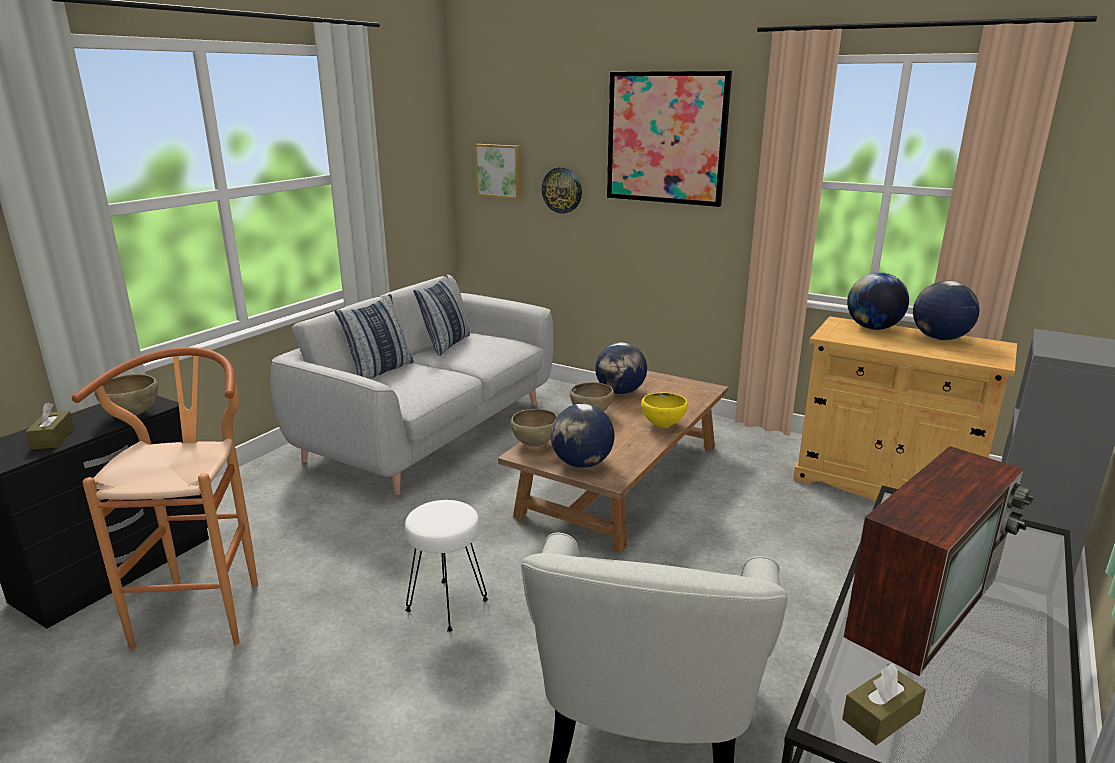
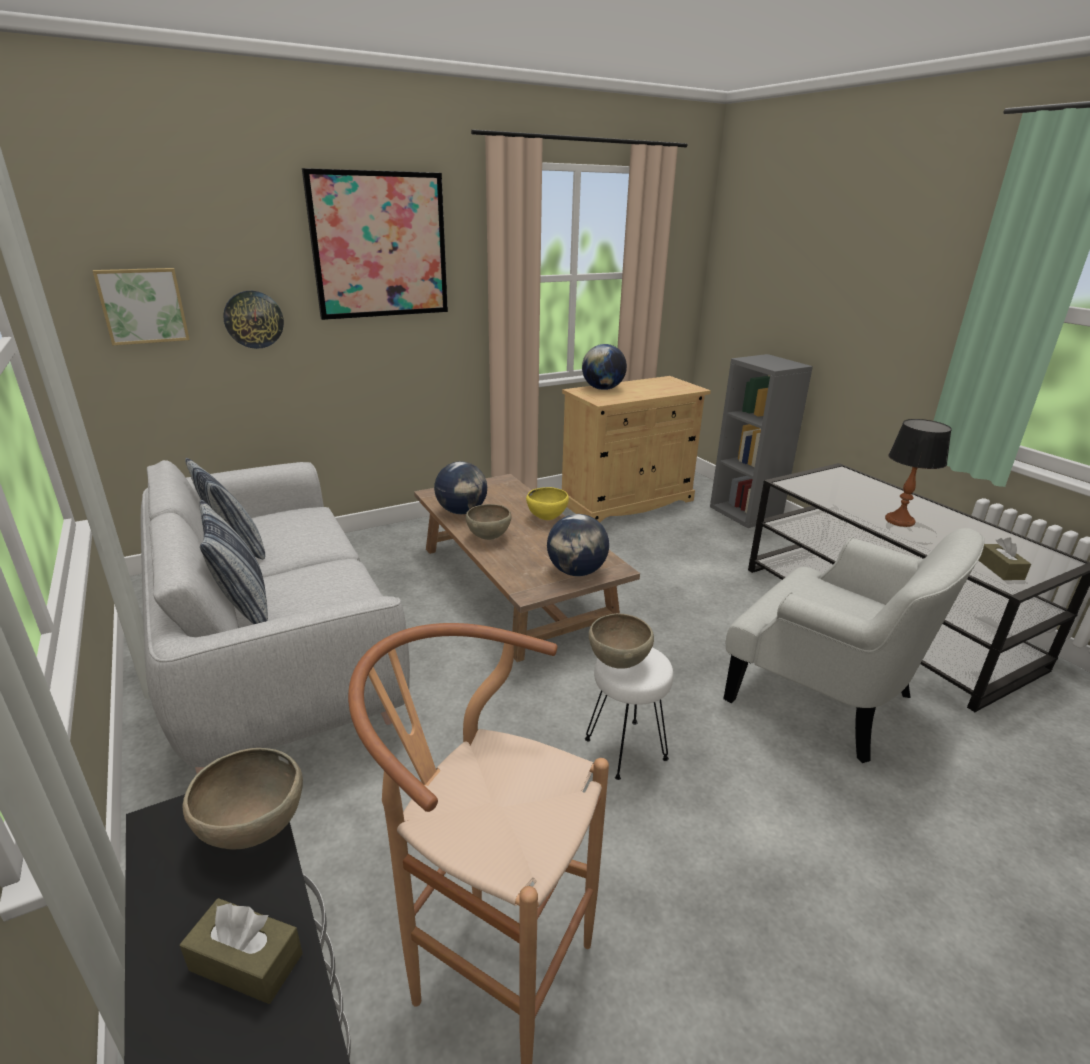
camera: 60 degrees left, 5 degrees up
(535, 444) = (516, 580): brown bowl -> brown bowl (618, 662)
(923, 604) = (899, 520): television -> table lamp
(939, 338) = (642, 384): globe -> none

